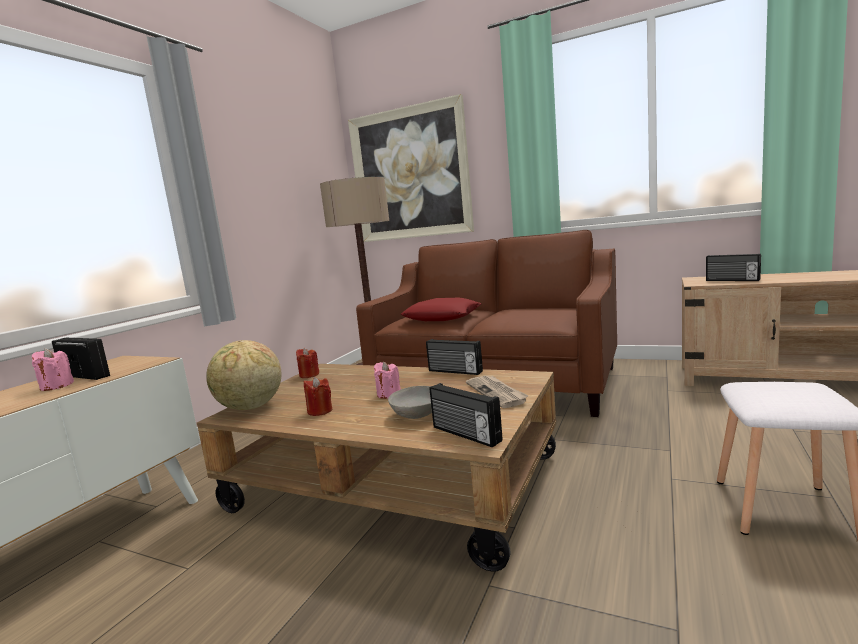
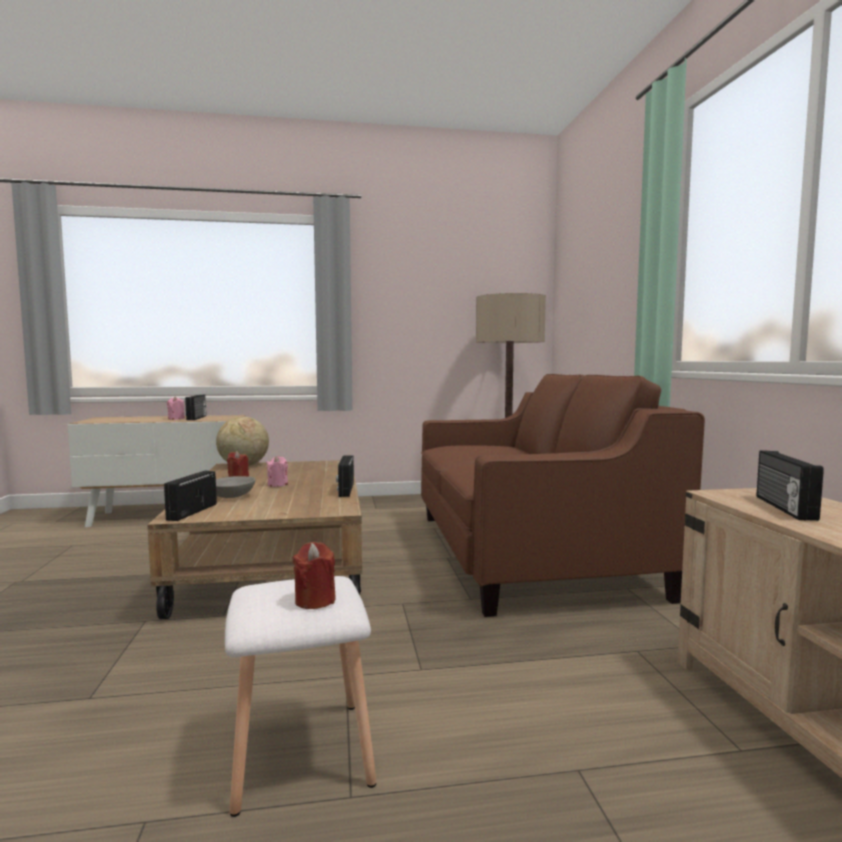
camera: 55 degrees right, 5 degrees down
(309, 375) = (318, 463): red candle -> red candle (315, 600)
(410, 174) = (585, 288): picture -> none
(442, 317) = (472, 451): red pillow -> none
(497, 393) = (288, 507): newspaper -> none

